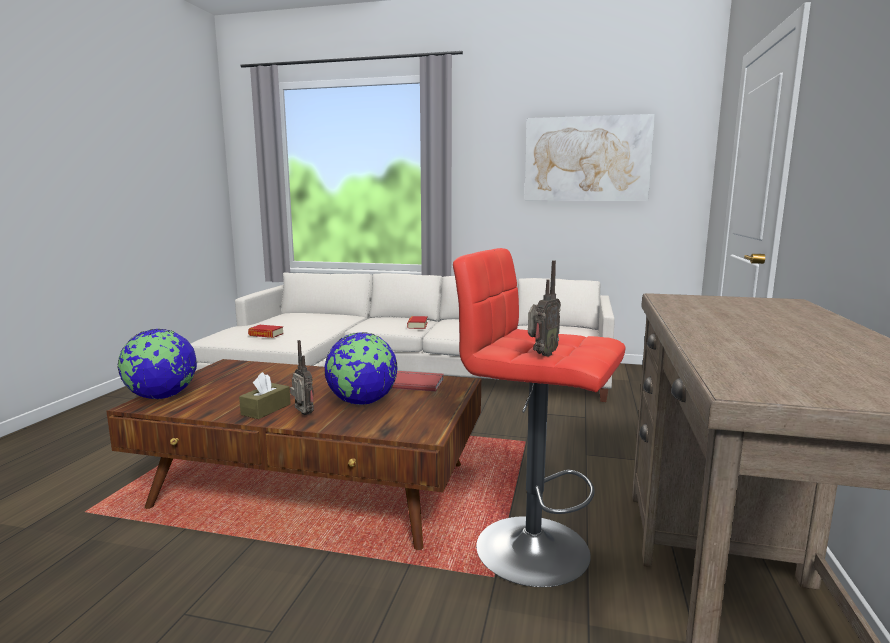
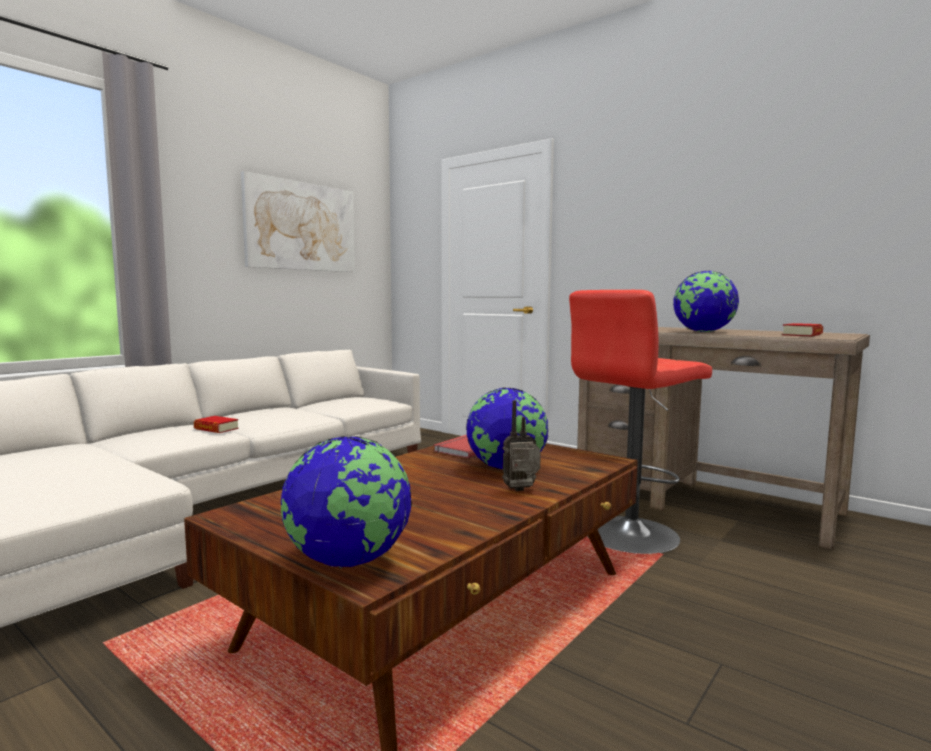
camera: 65 degrees left, 5 degrees down
(266, 334) = (49, 493): book -> book (802, 335)
(266, 409) = (485, 504): brown tissue box -> none
(541, 355) = (675, 362): radio -> none
(718, 328) = (703, 332): none -> globe

